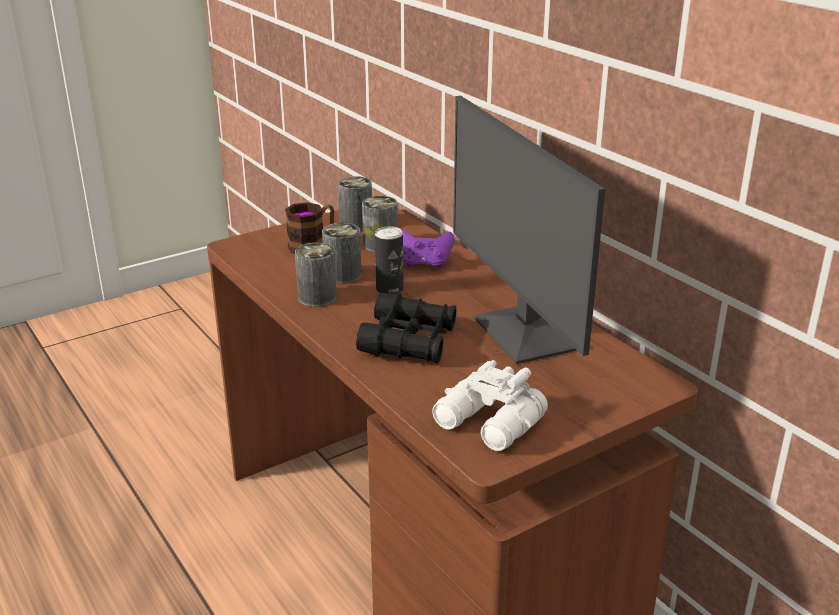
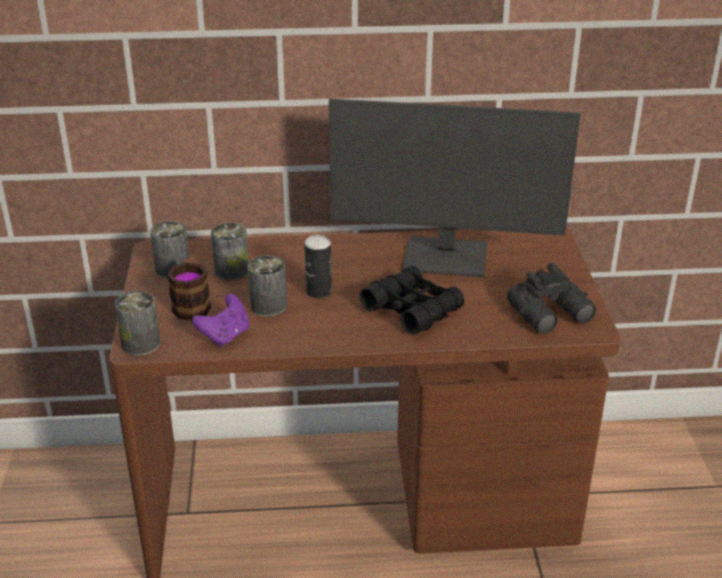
camera: 60 degrees left, 5 degrees up
(317, 297) = (296, 330): can -> can (141, 344)
(424, 264) = (292, 262): purple game controller -> purple game controller (225, 336)
(489, 424) = (552, 314): white binoculars -> black binoculars

